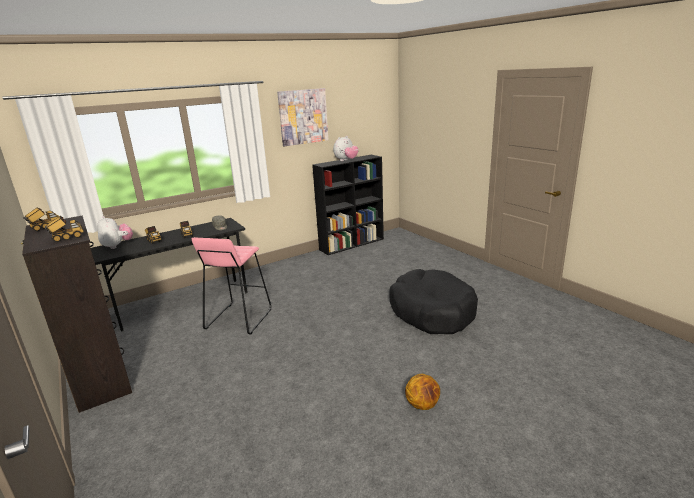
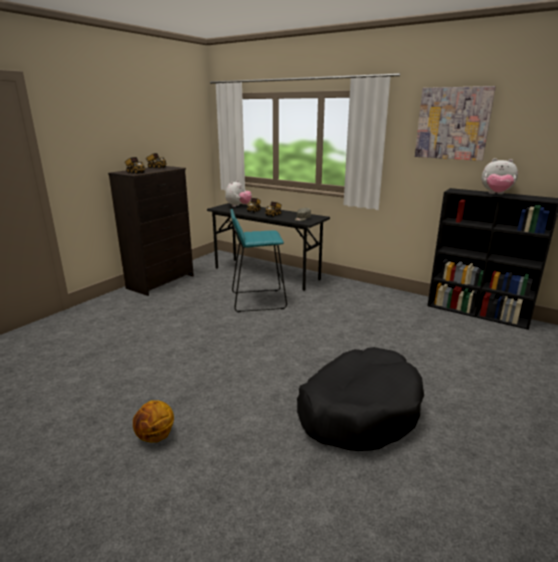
camera: 65 degrees right, 0 degrees up
(238, 319) = (257, 300): pink stool -> turquoise stool

